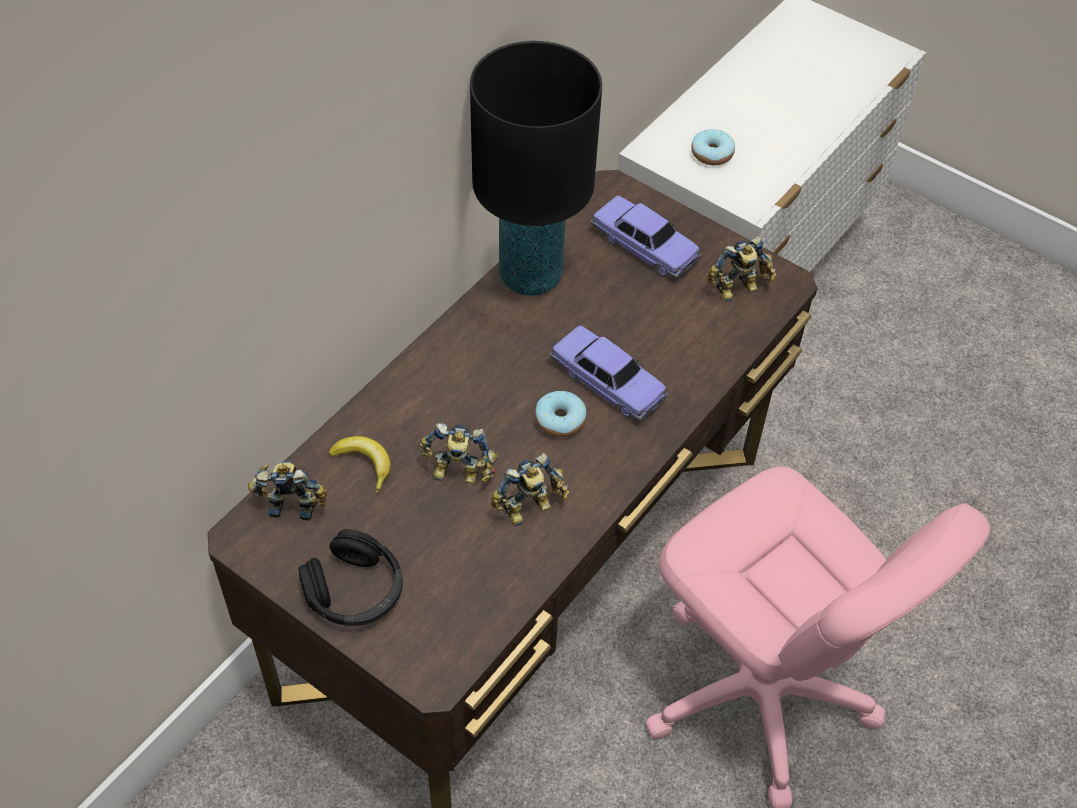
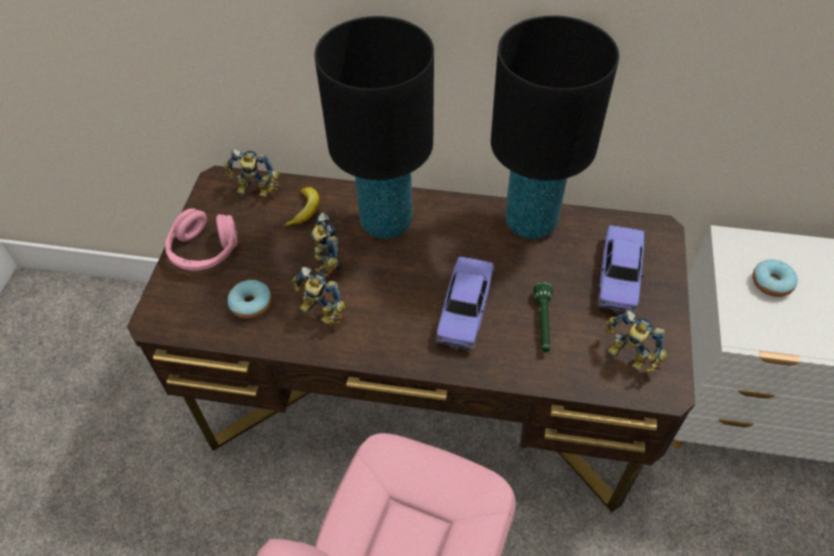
camera: 65 degrees right, 0 degrees up
(292, 503) = (255, 191): toy robot -> toy robot turned 120 degrees clockwise
(355, 591) = (204, 250): black headphones -> pink headphones
(439, 396) = (385, 221): none -> black table lamp
(560, 420) = (409, 296): donut -> donut (251, 304)
(663, 330) = (543, 323): none -> green flashlight

